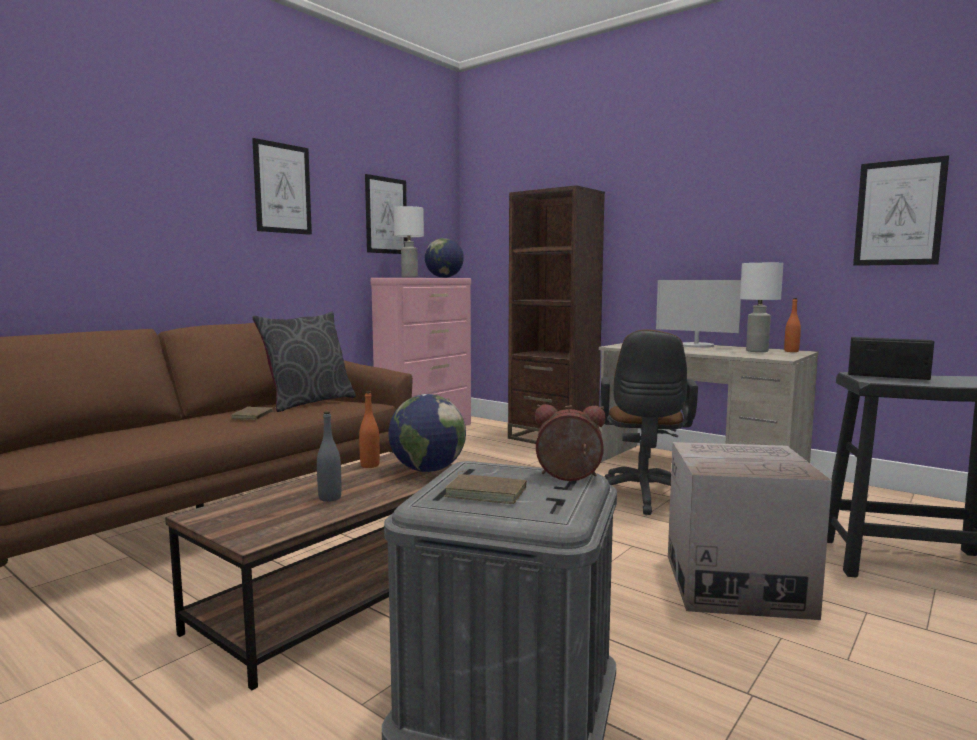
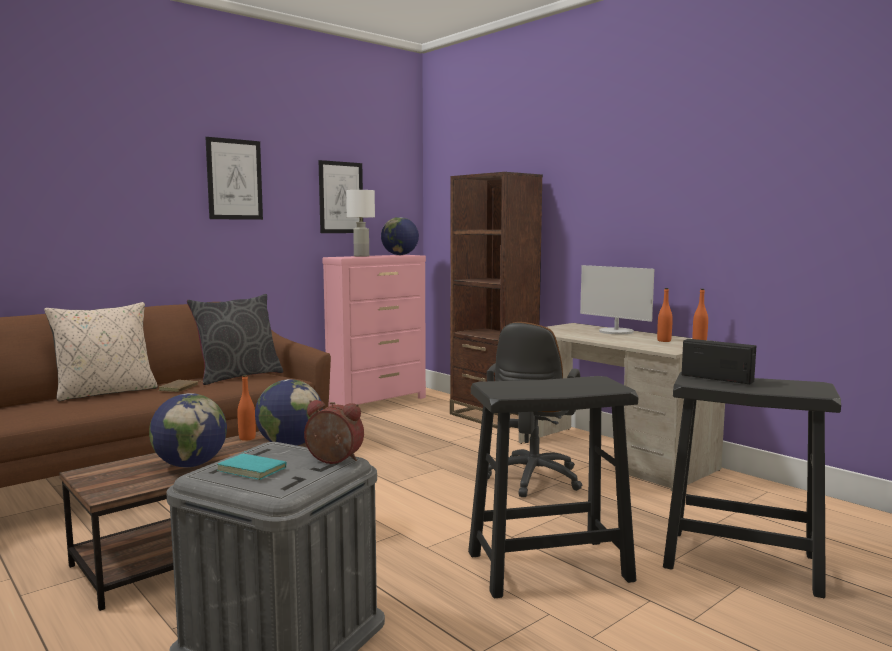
camera: 10 degrees right, 0 degrees up
(165, 424) = (106, 392): none -> beige pillow
(330, 498) = (190, 465): grey bottle -> globe
(487, 492) = (253, 469): brown book -> turquoise book
(736, 585) = (549, 566): cardboard box -> black stool
(757, 351) = (664, 341): white table lamp -> orange bottle
(899, 213) = (802, 205): picture -> none

